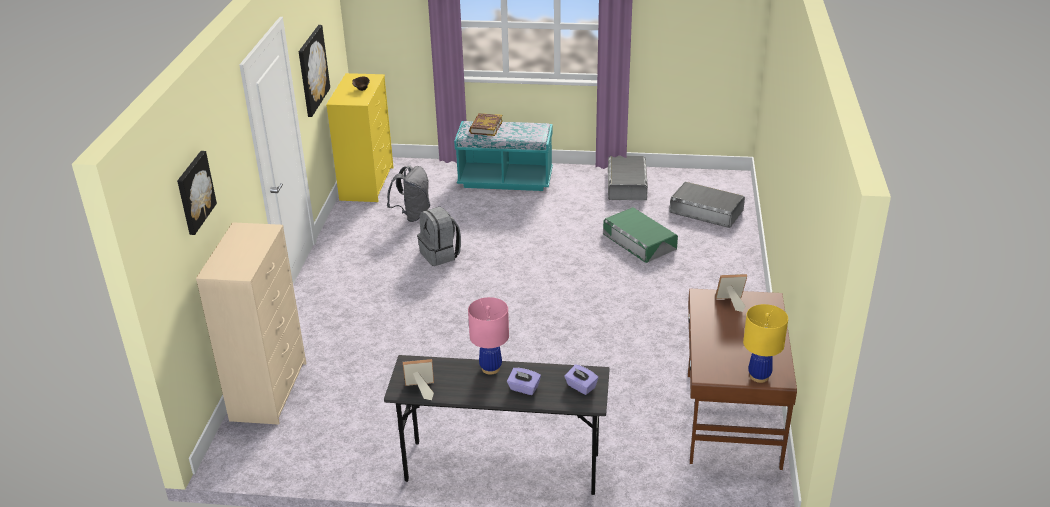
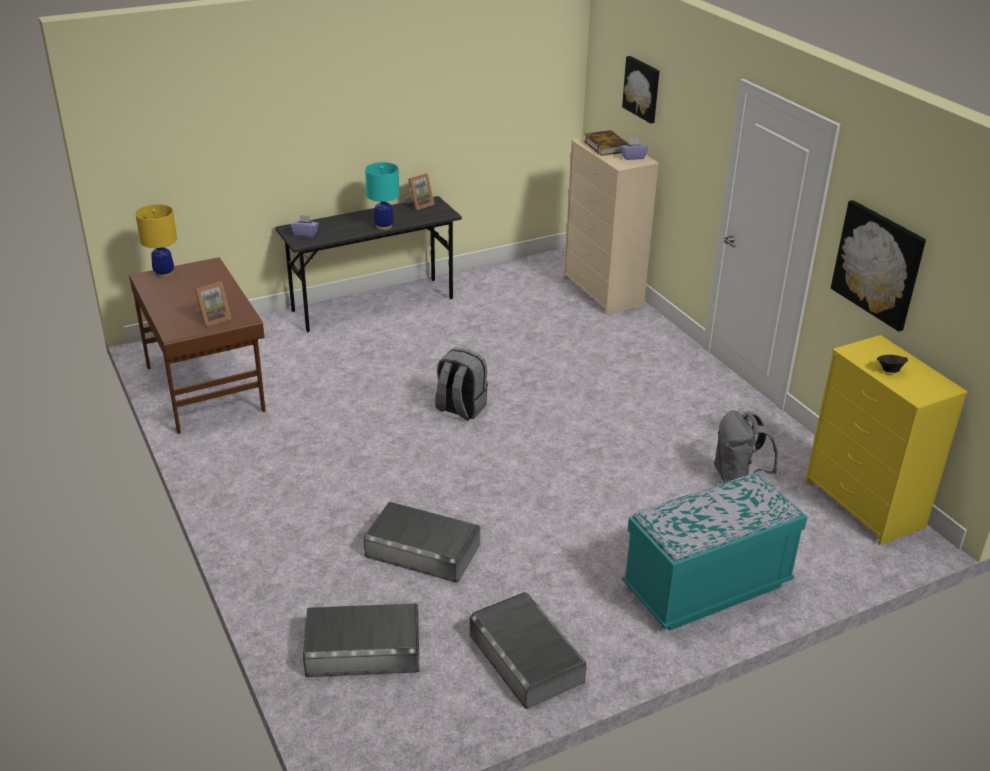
camera: 145 degrees right, 0 degrees up
(440, 255) = (633, 442): grey backpack -> grey backpack (460, 409)
(486, 127) = (746, 504): book -> book (606, 146)
(490, 368) = (384, 226): pink table lamp -> turquoise table lamp
(524, 388) = (347, 223): purple tissue box -> purple tissue box (633, 157)
(639, 241) = (422, 550): green storage box -> grey storage box

